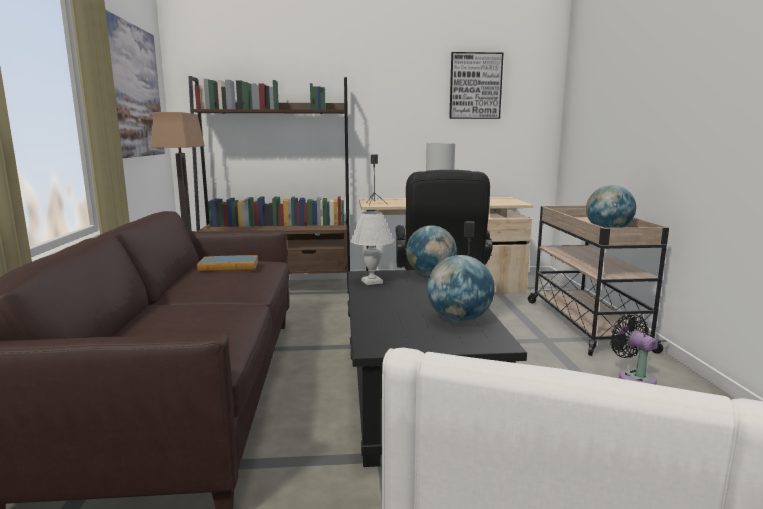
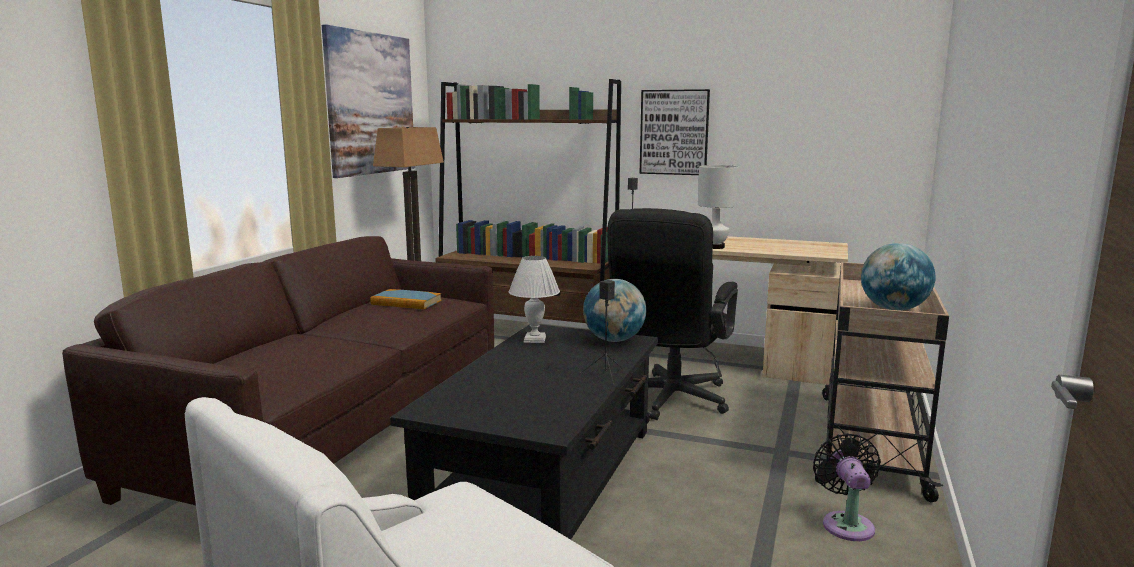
camera: 25 degrees right, 0 degrees up
(459, 319) = (555, 397): globe -> none
(475, 86) = (798, 84): picture -> picture (674, 132)

